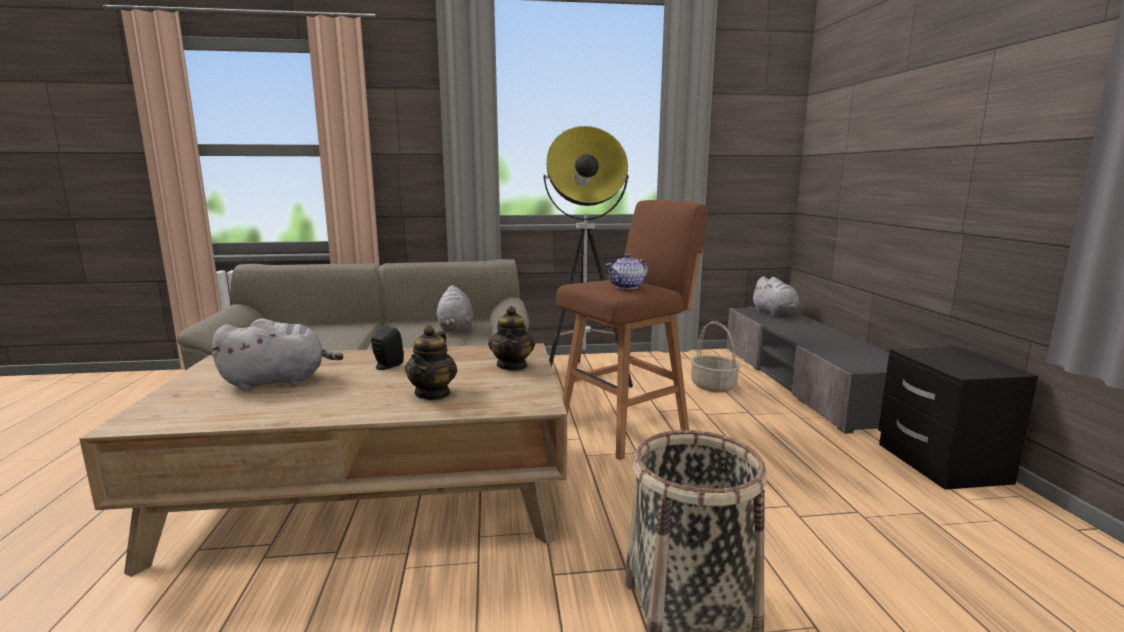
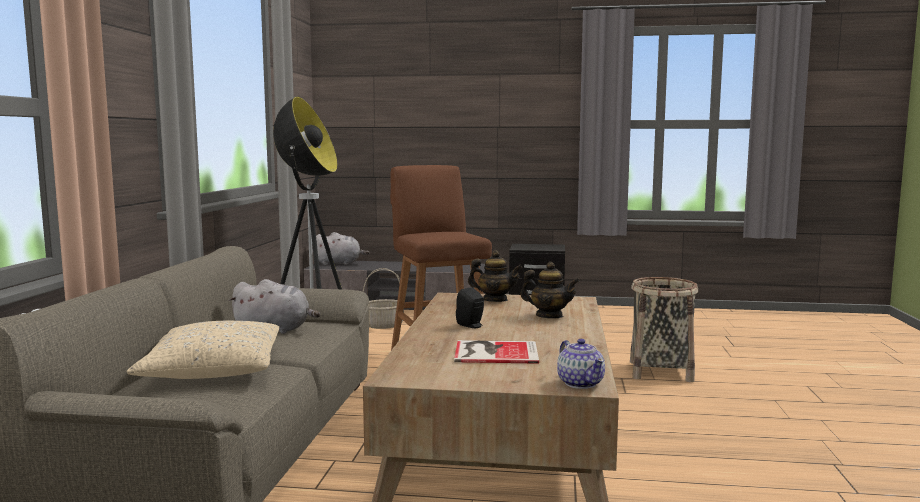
camera: 75 degrees left, 5 degrees down
(279, 381) = (493, 352): grey plush toy -> book
(347, 332) = (213, 369): none -> beige pillow
(627, 287) = (457, 233): teapot -> teapot (580, 383)

